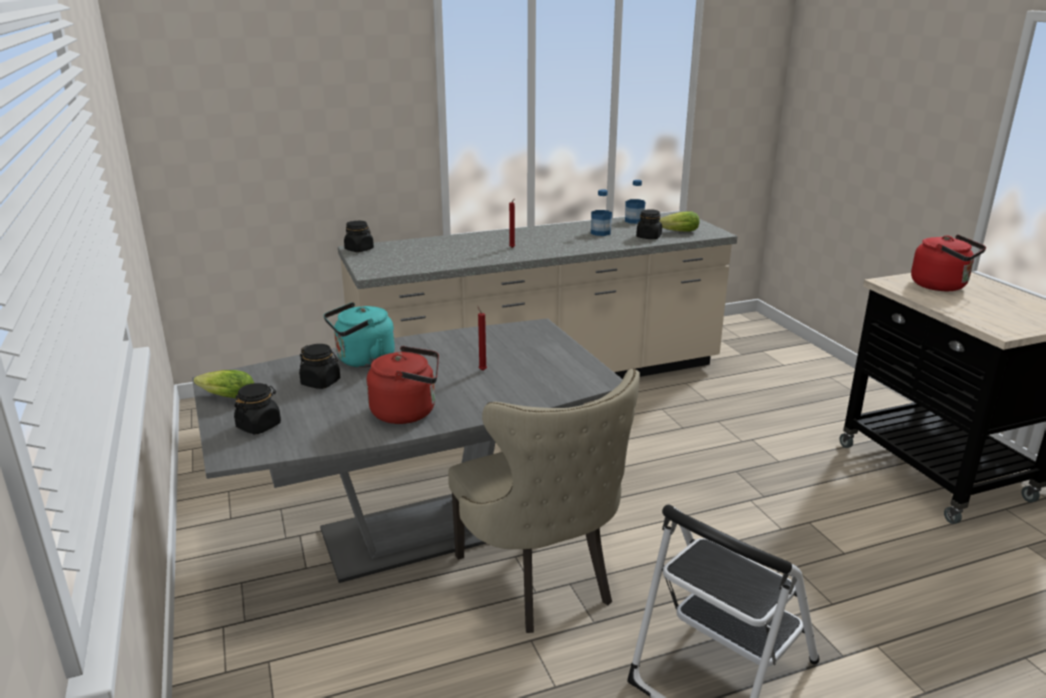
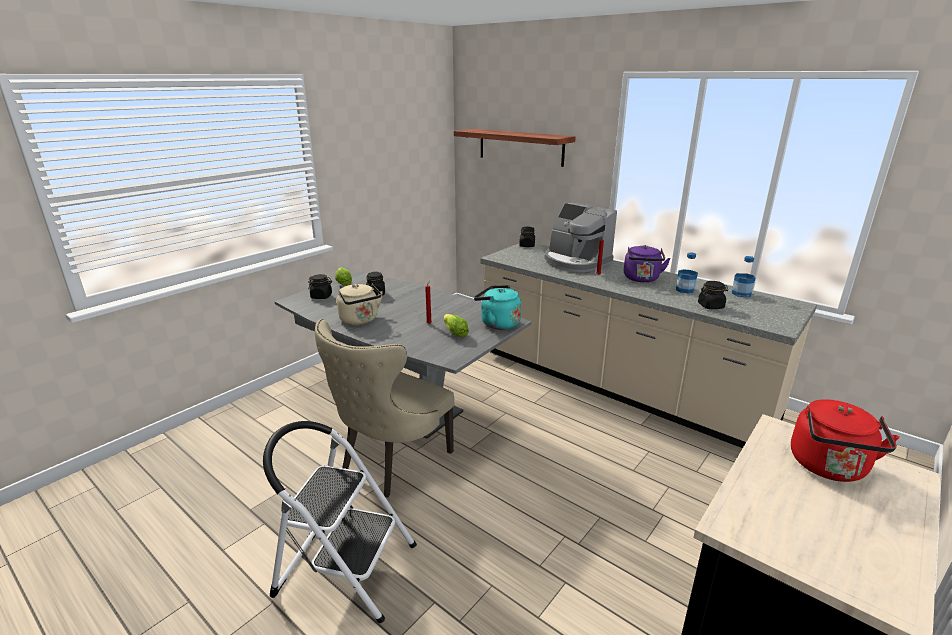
camera: 60 degrees right, 0 degrees up
(278, 106) = (520, 147): none -> shelf
(362, 360) = (410, 294): turquoise kettle -> turquoise kettle (497, 323)
(408, 412) = (360, 320): red kettle -> beige kettle
(458, 245) = (575, 262): none -> coffee machine
(552, 237) = (641, 279): none -> purple kettle
(677, 232) = (748, 313): lettuce -> lettuce (454, 332)

